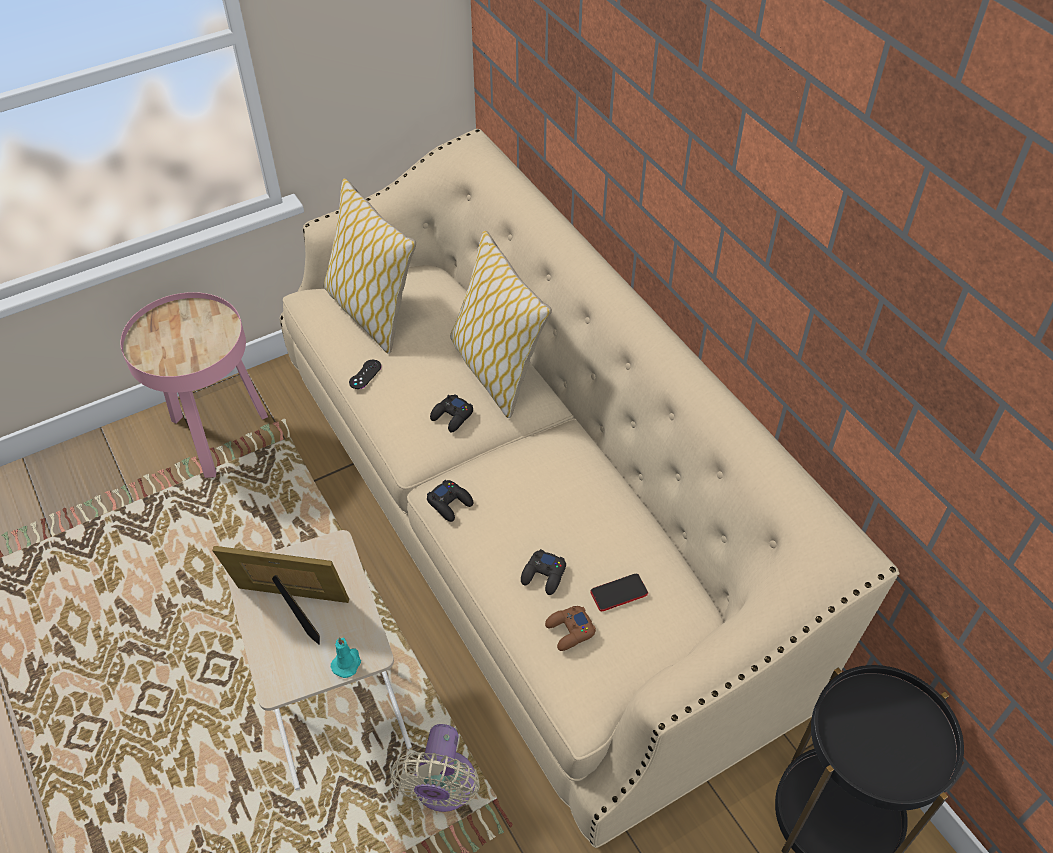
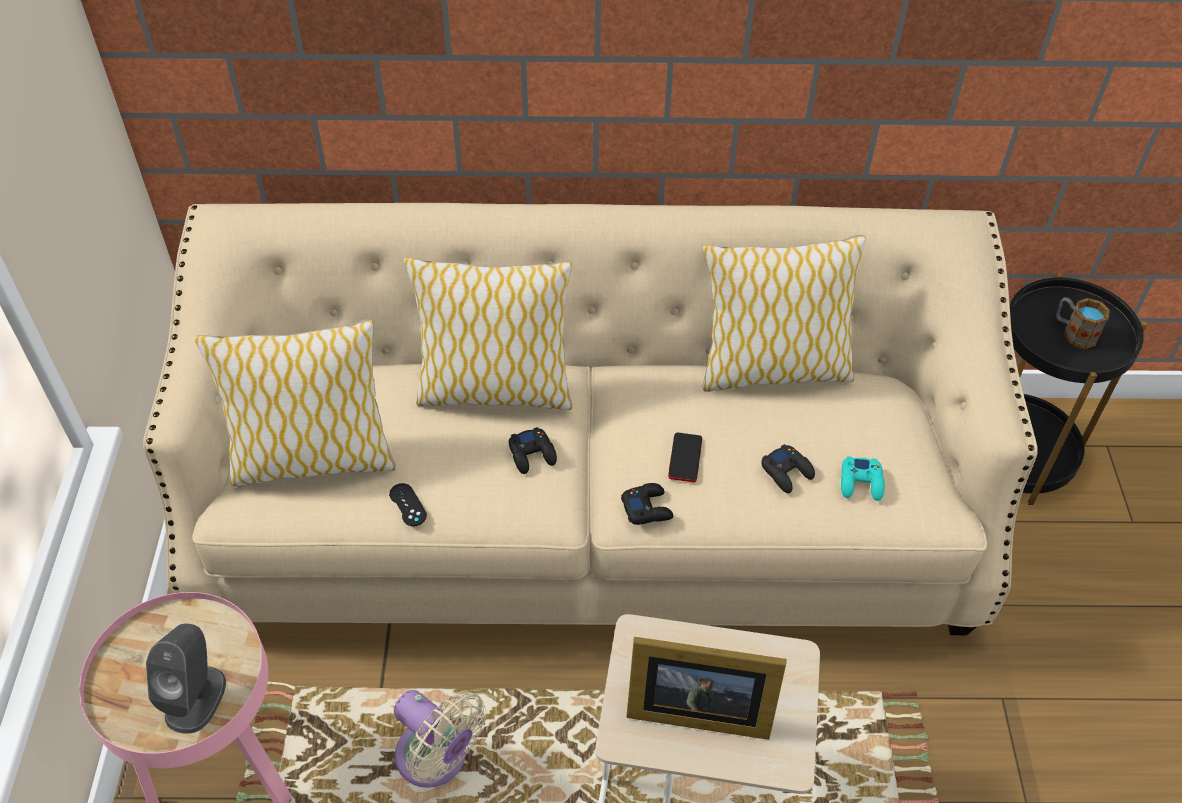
camera: 60 degrees left, 0 degrees up
(172, 355) = (196, 698): none -> grey speaker
(293, 607) = (694, 708): picture frame -> picture frame turned 120 degrees counterclockwise
(347, 663) = (796, 685): turquoise candle -> none
(443, 789) = (848, 735): beige fan -> beige fan (437, 760)
(570, 631) = (861, 483): brown game controller -> turquoise game controller
(619, 593) = (839, 427): phone -> phone (685, 458)
(649, 524) = (772, 369): none -> pillow
(882, 737) = (1073, 332): none -> mug

